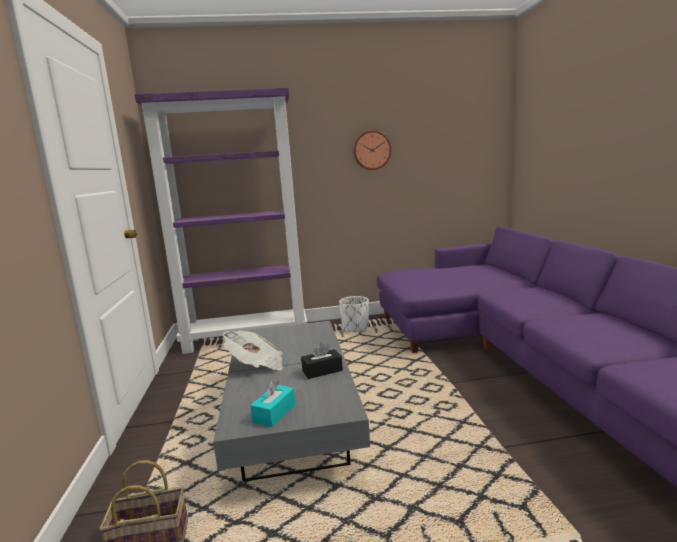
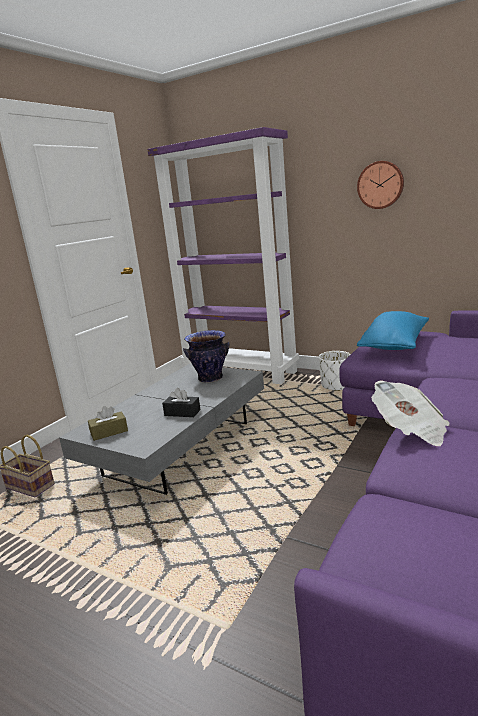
camera: 40 degrees right, 5 degrees up
(256, 365) = (156, 394): newspaper -> newspaper (410, 430)
(274, 413) = (109, 432): turquoise tissue box -> brown tissue box
(290, 337) = (210, 378): none -> vase
(422, 278) = (394, 345): none -> blue pillow

